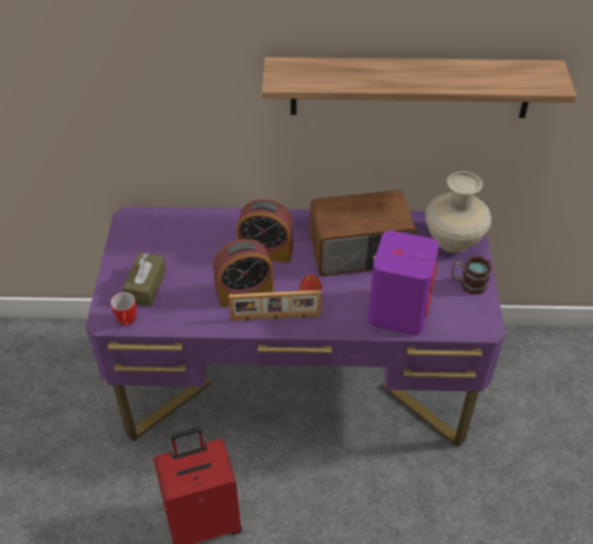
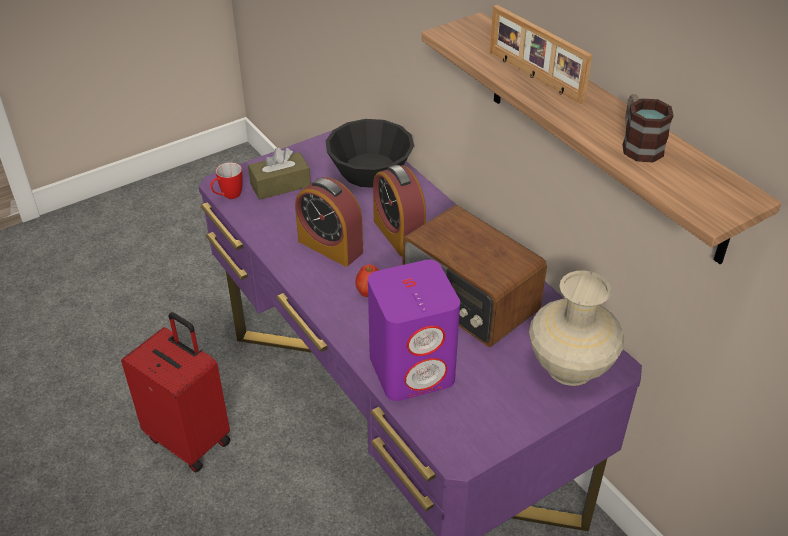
camera: 55 degrees right, 5 degrees down
(181, 230) = (369, 170): none -> black bowl
(275, 318) = (316, 283): picture frame -> picture frame (533, 77)
(468, 283) = (514, 410): mug -> mug (638, 145)

